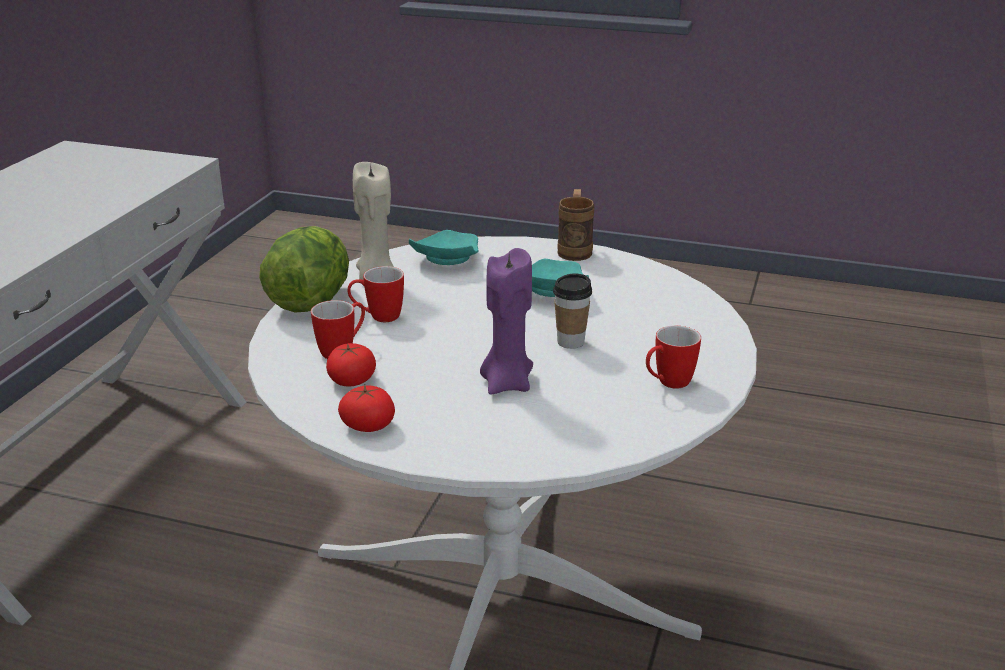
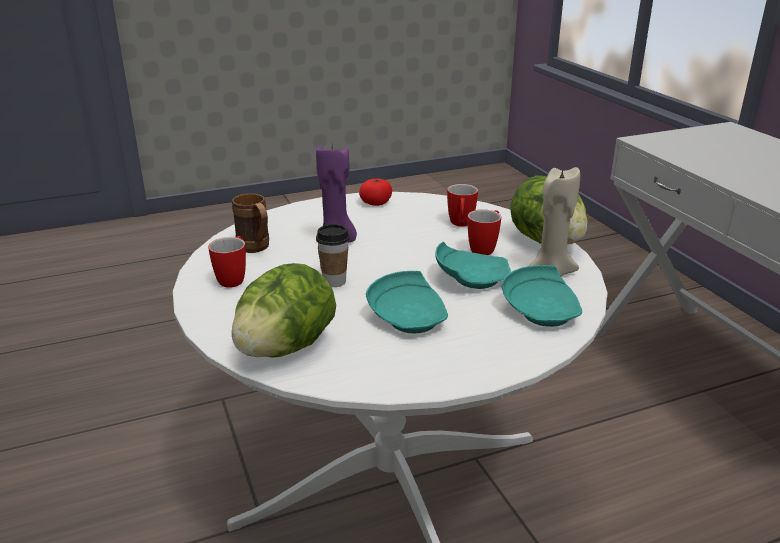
camera: 140 degrees right, 0 degrees up
(351, 380) = (423, 215): tomato -> none
(448, 299) = (470, 279): none -> turquoise plate
(575, 250) = (461, 377): brown mug -> brown mug (256, 249)
(677, 306) = (286, 347): none -> lettuce

